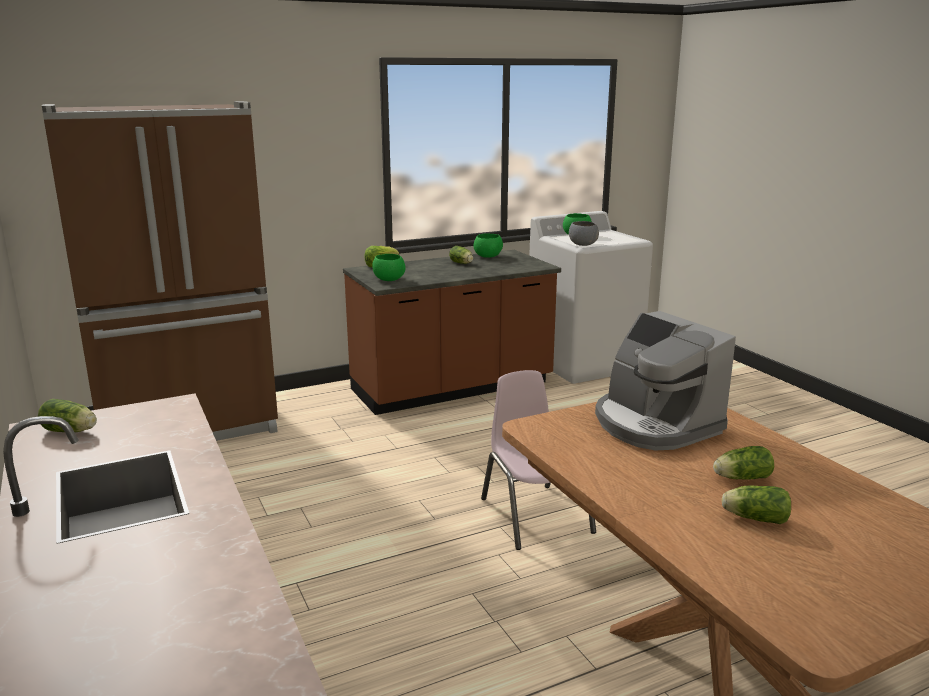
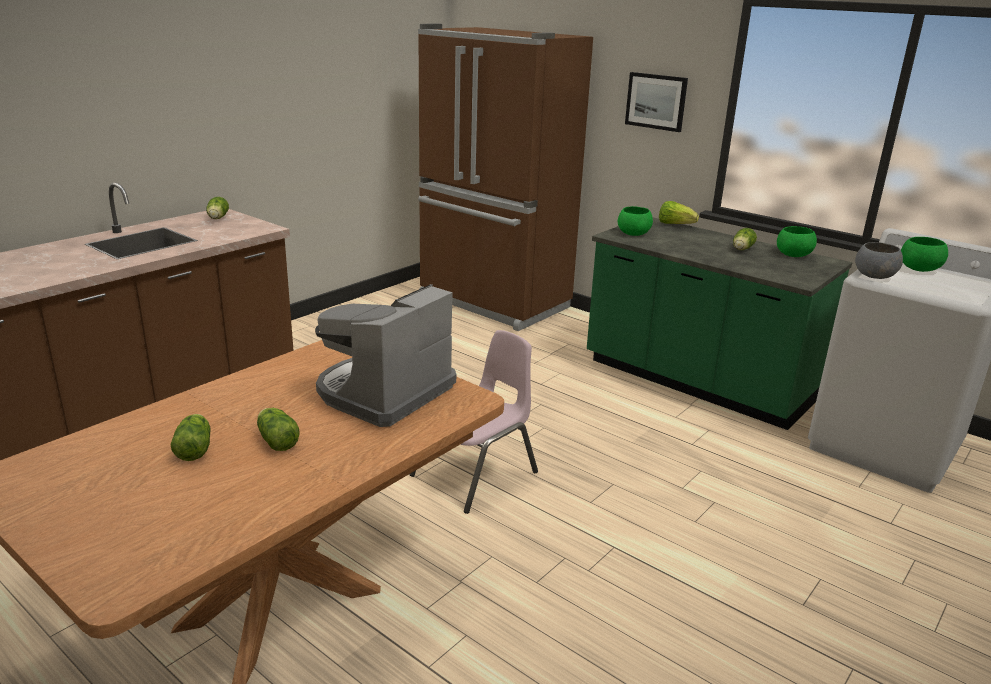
camera: 65 degrees right, 5 degrees up
(313, 160) = (656, 101): none -> picture
(452, 388) = (697, 382): brown counter -> green counter

